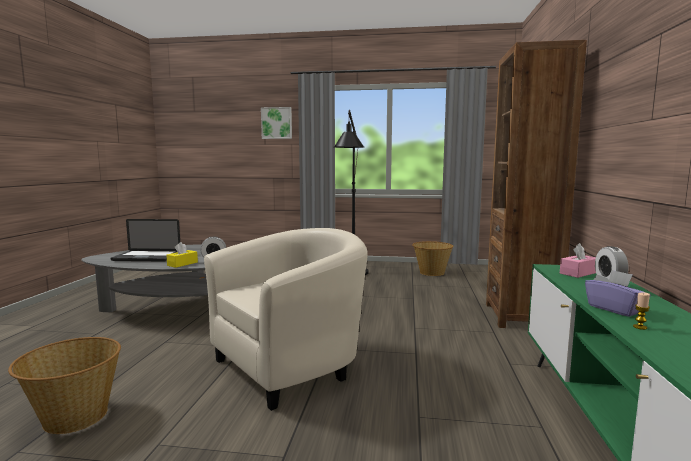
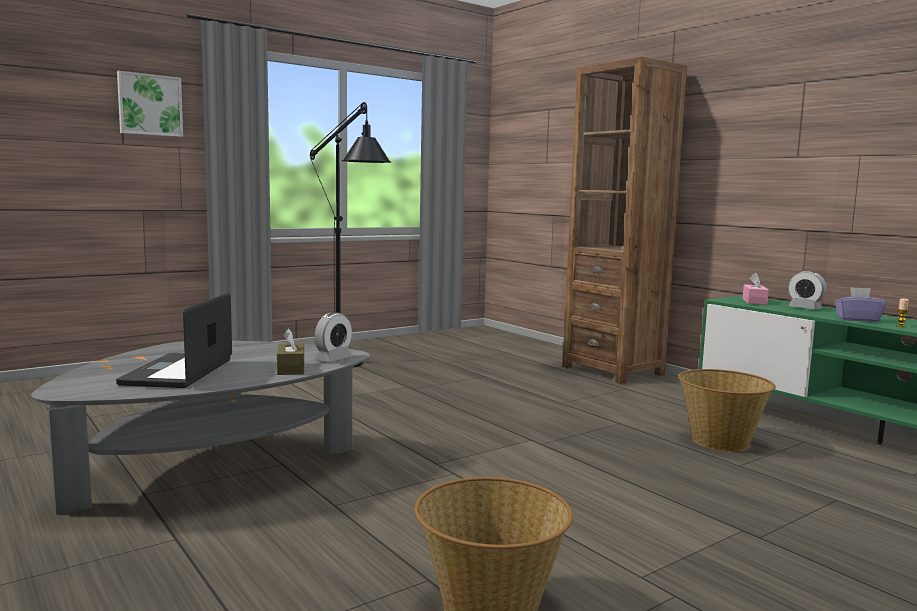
camera: 45 degrees left, 0 degrees up
(146, 257) = (178, 372): laptop -> laptop turned 135 degrees clockwise
(182, 264) = (291, 368): yellow tissue box -> brown tissue box
(292, 365) = (553, 470): beige armchair -> none
(431, 273) = (431, 346): basket -> basket (720, 442)

